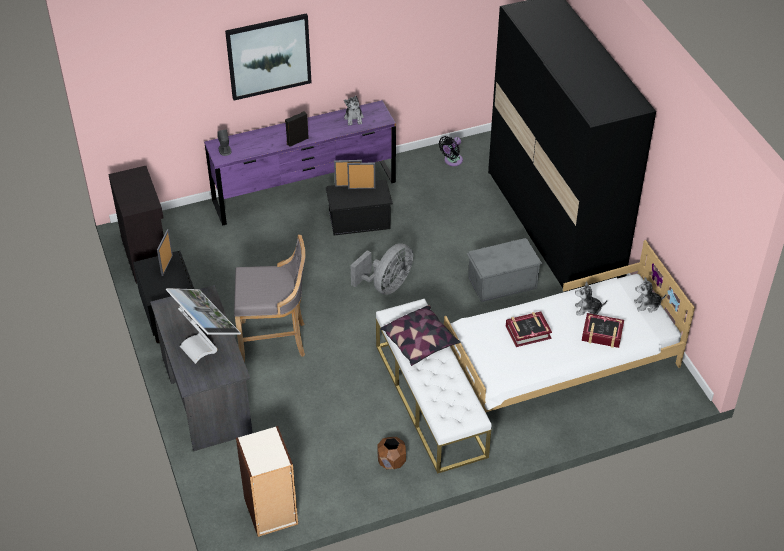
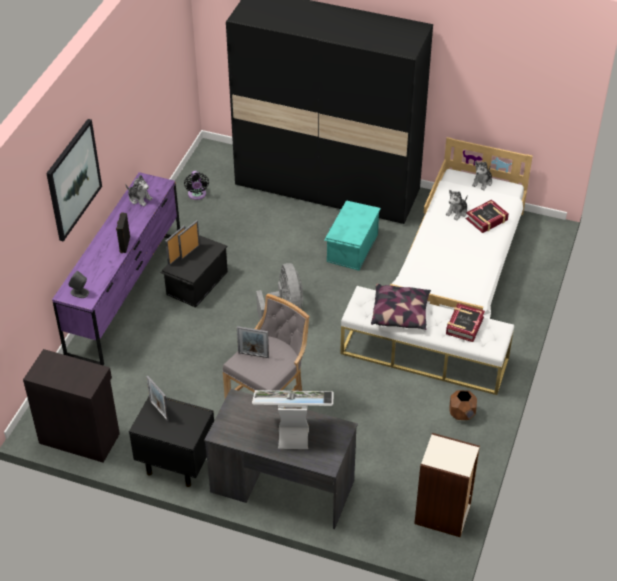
camera: 50 degrees left, 0 degrees up
(261, 277) = (253, 355): none -> picture frame
(501, 282) = (351, 248): grey storage box -> turquoise storage box
(528, 332) = (446, 254): book -> book (464, 325)

